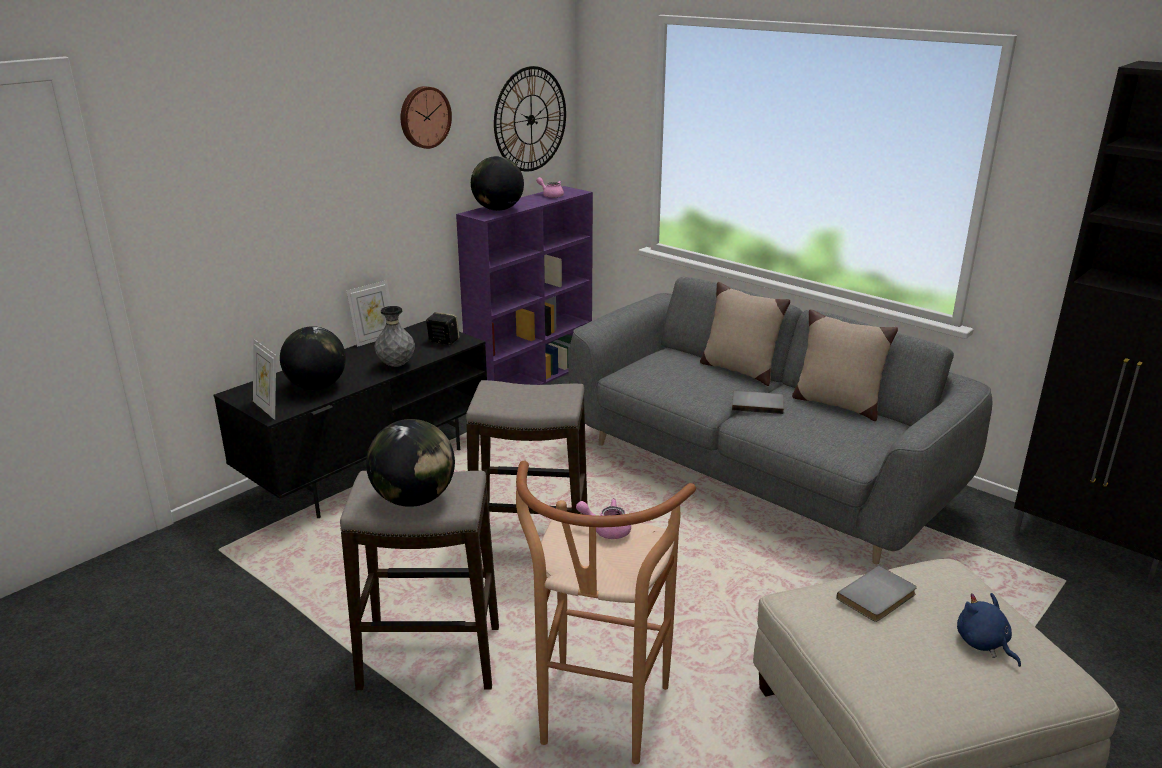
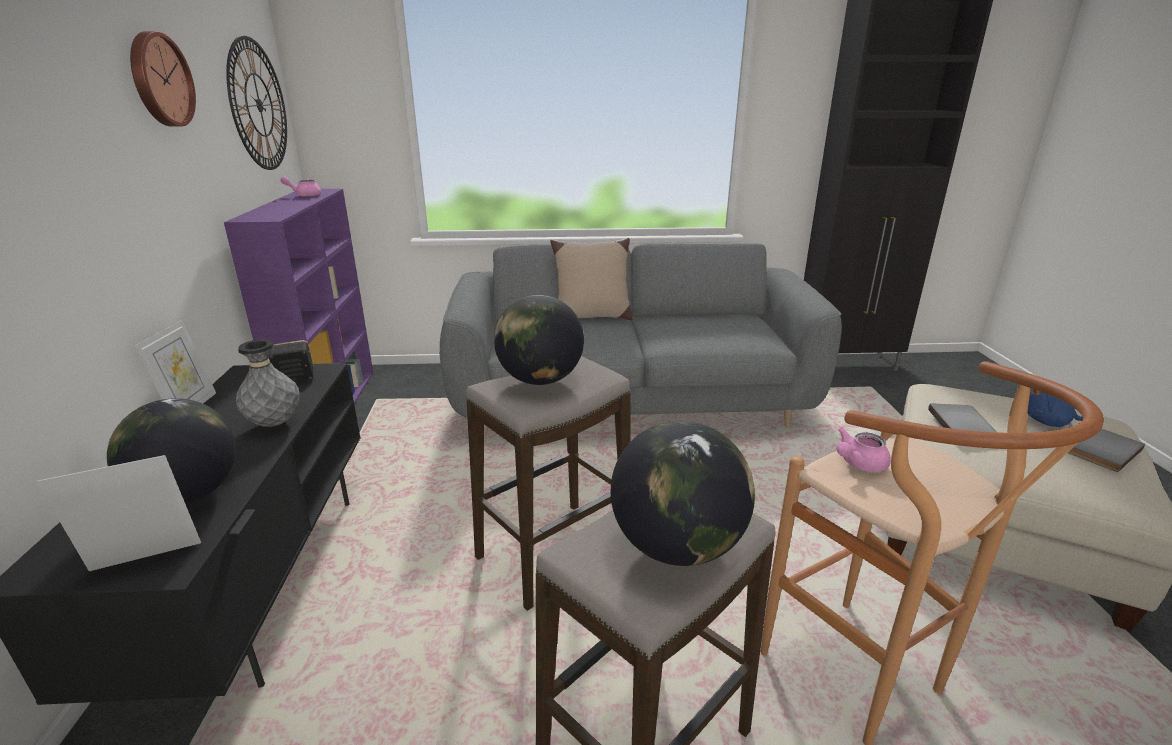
camera: 45 degrees left, 0 degrees up
(269, 408) = (145, 562): picture frame -> picture frame turned 150 degrees clockwise
(498, 209) = (272, 211): globe -> globe (540, 380)
(757, 404) = (652, 333): grey book -> grey book (1100, 450)
(836, 404) = (694, 316): beige pillow -> none

